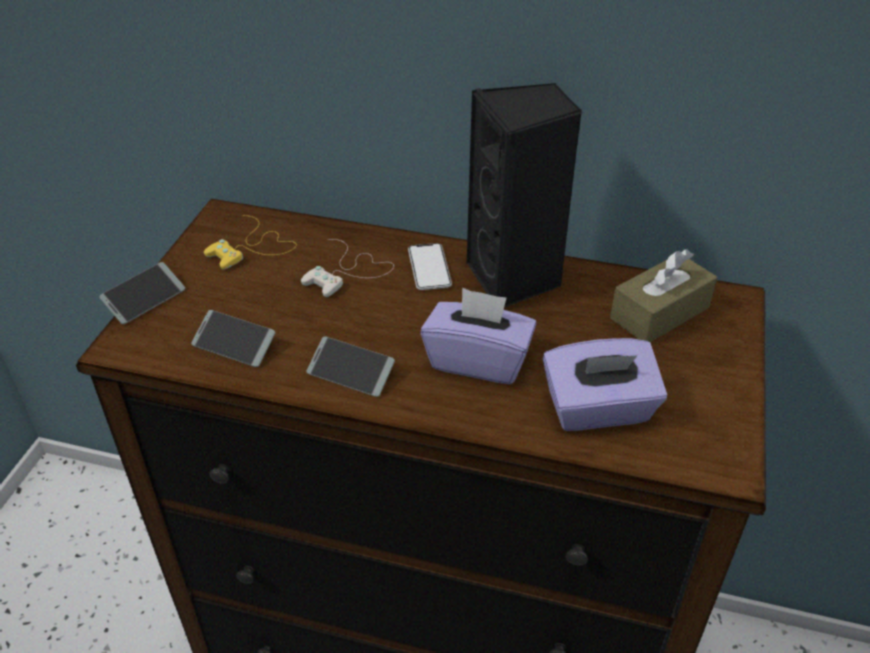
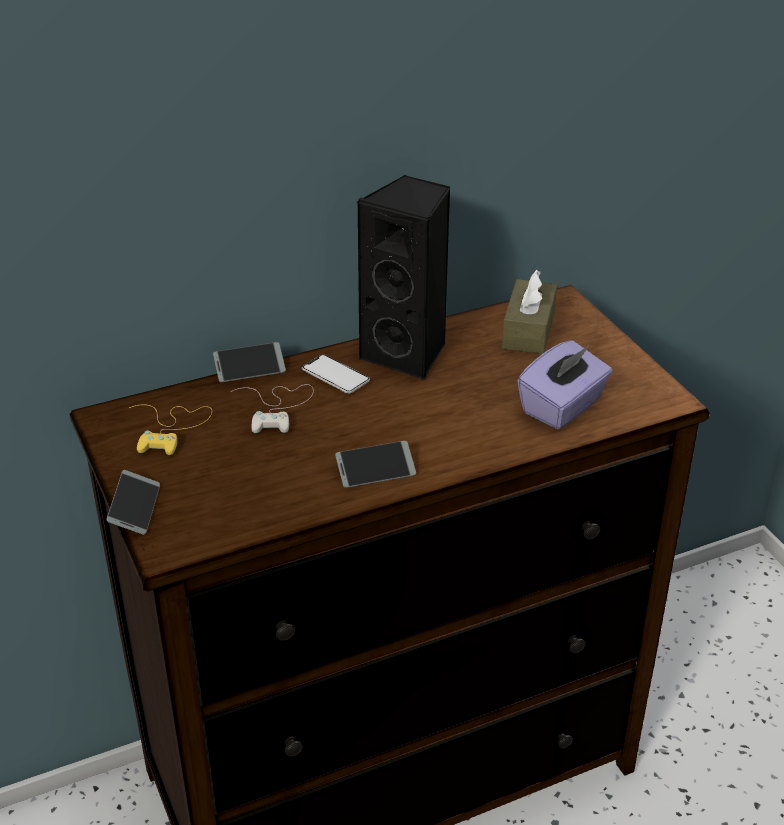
camera: 40 degrees left, 5 degrees down
(234, 345) = (261, 499): phone -> phone (250, 368)
(478, 360) = (451, 417): purple tissue box -> none

